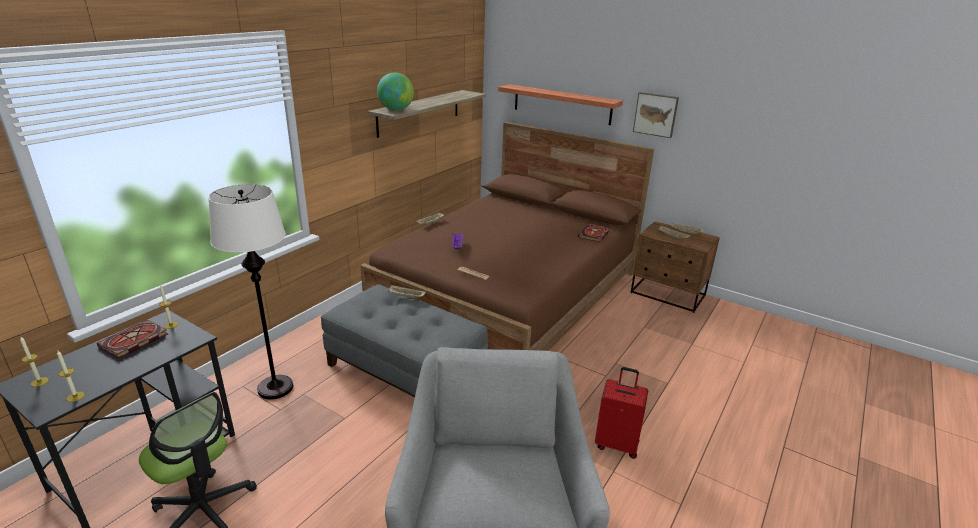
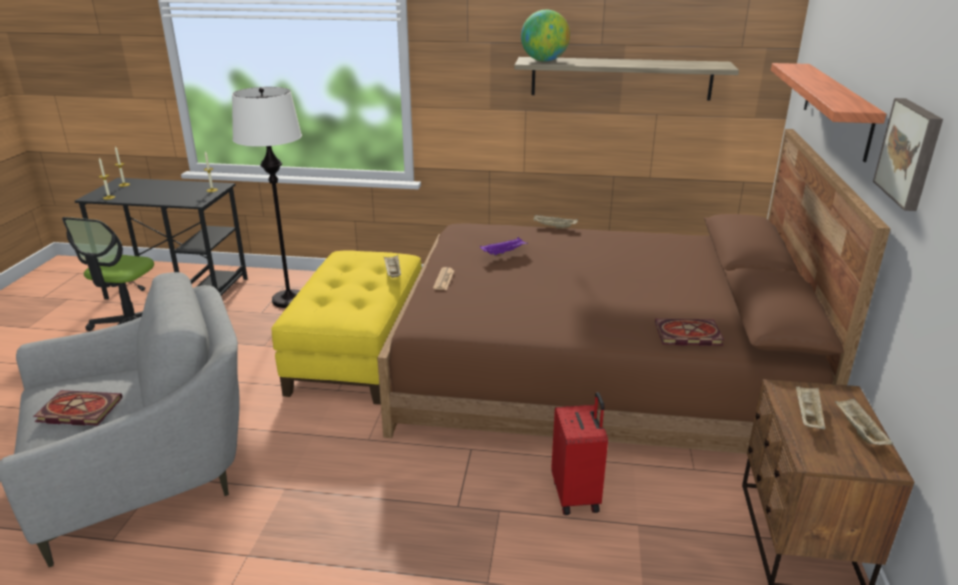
camera: 65 degrees right, 0 degrees up
(133, 341) = (183, 188): book -> book (77, 411)
(406, 370) = (359, 352): grey ottoman -> yellow ottoman
(617, 444) = (304, 548): red suitcase -> red suitcase (577, 495)

